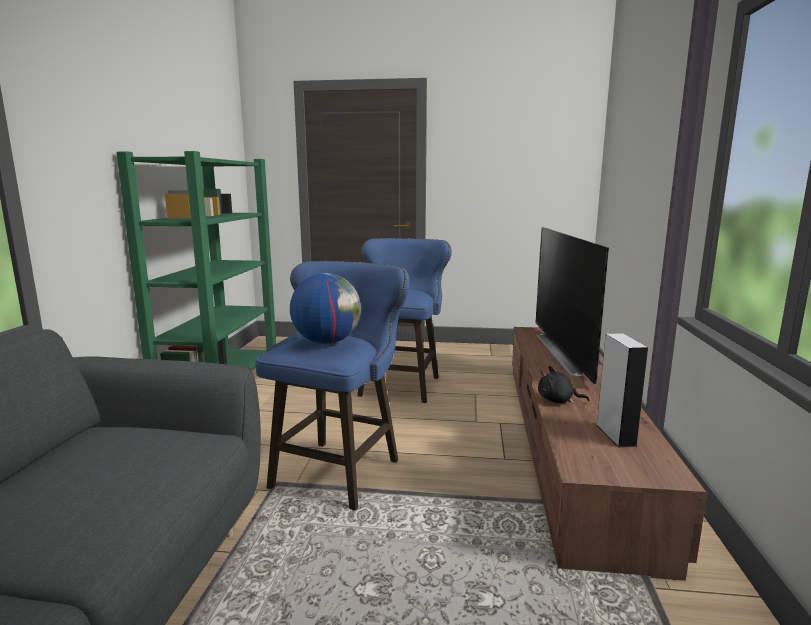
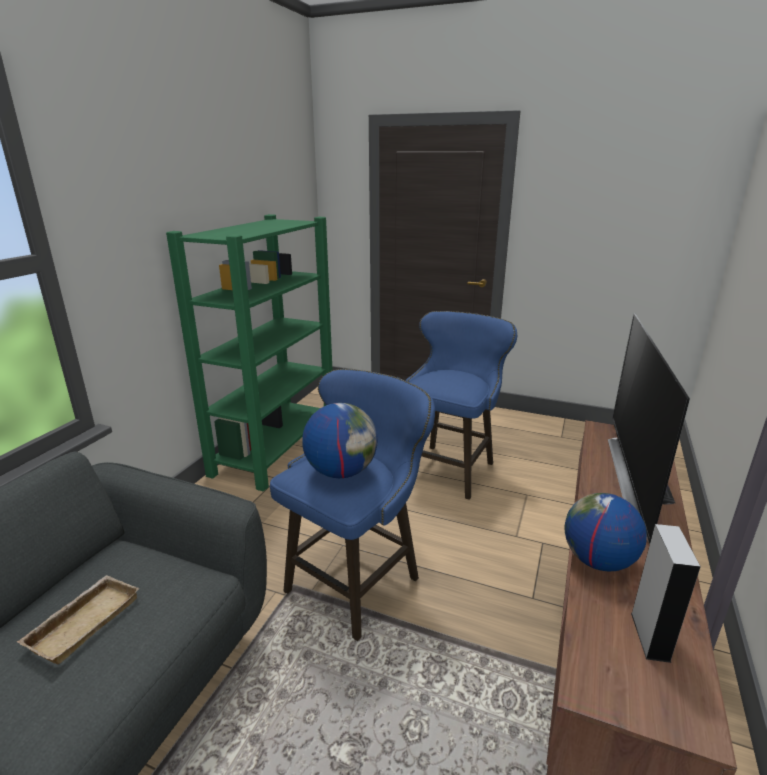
camera: 15 degrees right, 10 degrees up
(87, 474) = (84, 621): none -> beige tray
(558, 400) = (597, 561): black plush toy -> globe

